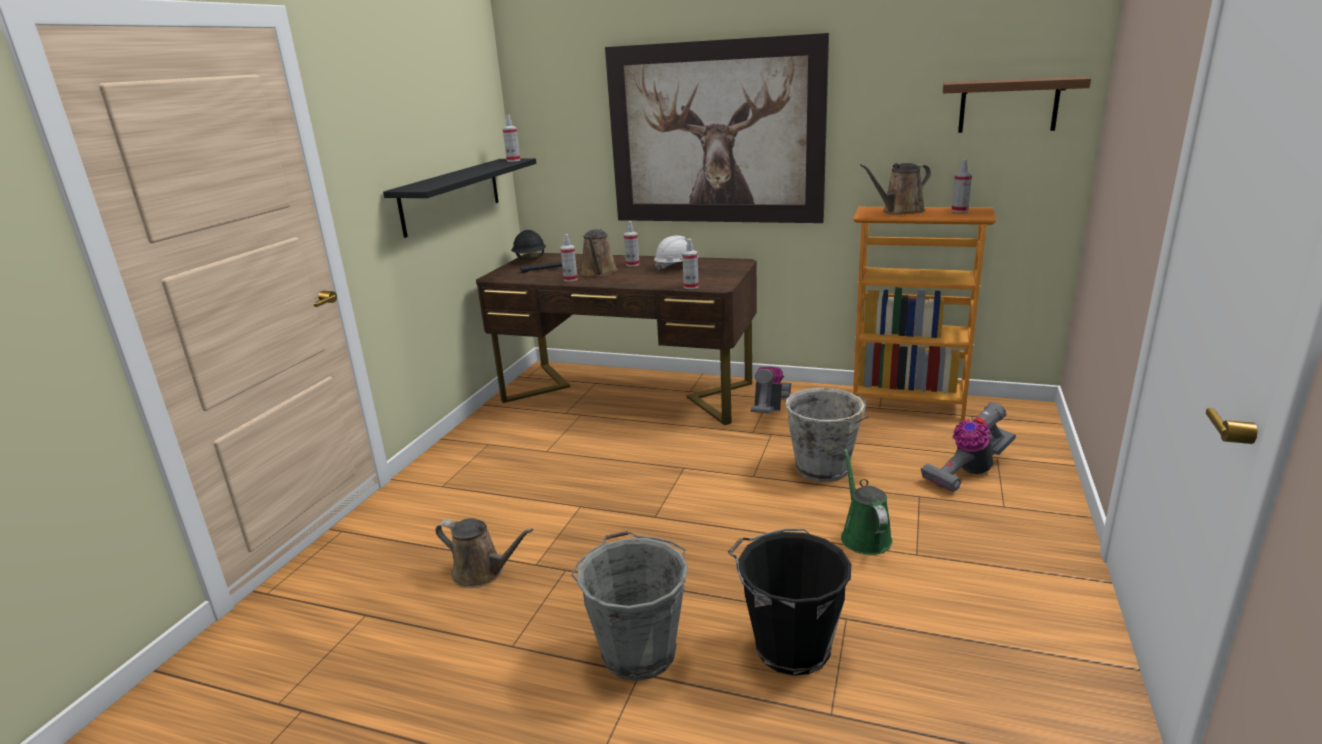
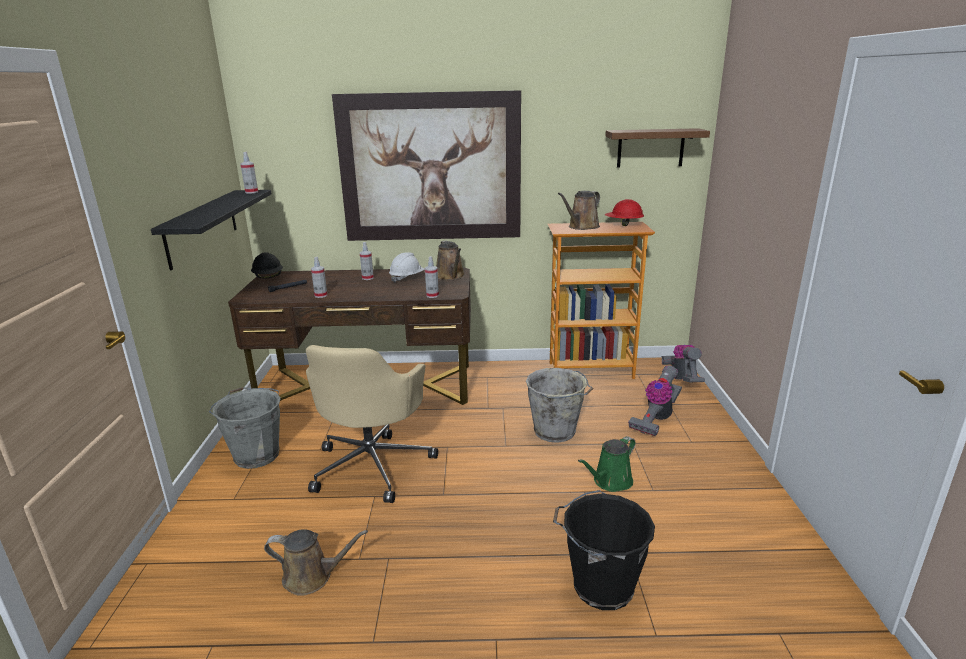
camera: 20 degrees left, 0 degrees up
(593, 474) = (373, 465): none -> beige office chair
(599, 272) = (342, 287): brown watering can -> brown watering can (451, 276)
(638, 650) = (485, 618): grey bucket -> grey bucket (256, 455)
(769, 410) = (492, 387): vacuum cleaner -> vacuum cleaner (682, 379)
(864, 536) = (610, 482): green watering can -> green watering can turned 105 degrees counterclockwise
(959, 210) = (623, 225): spray bottle -> red hard hat

